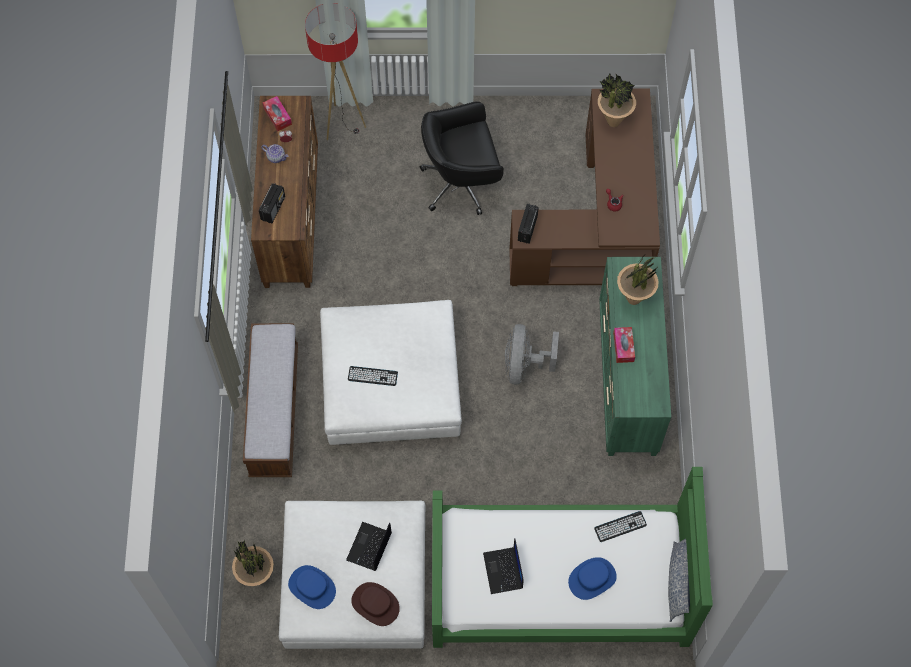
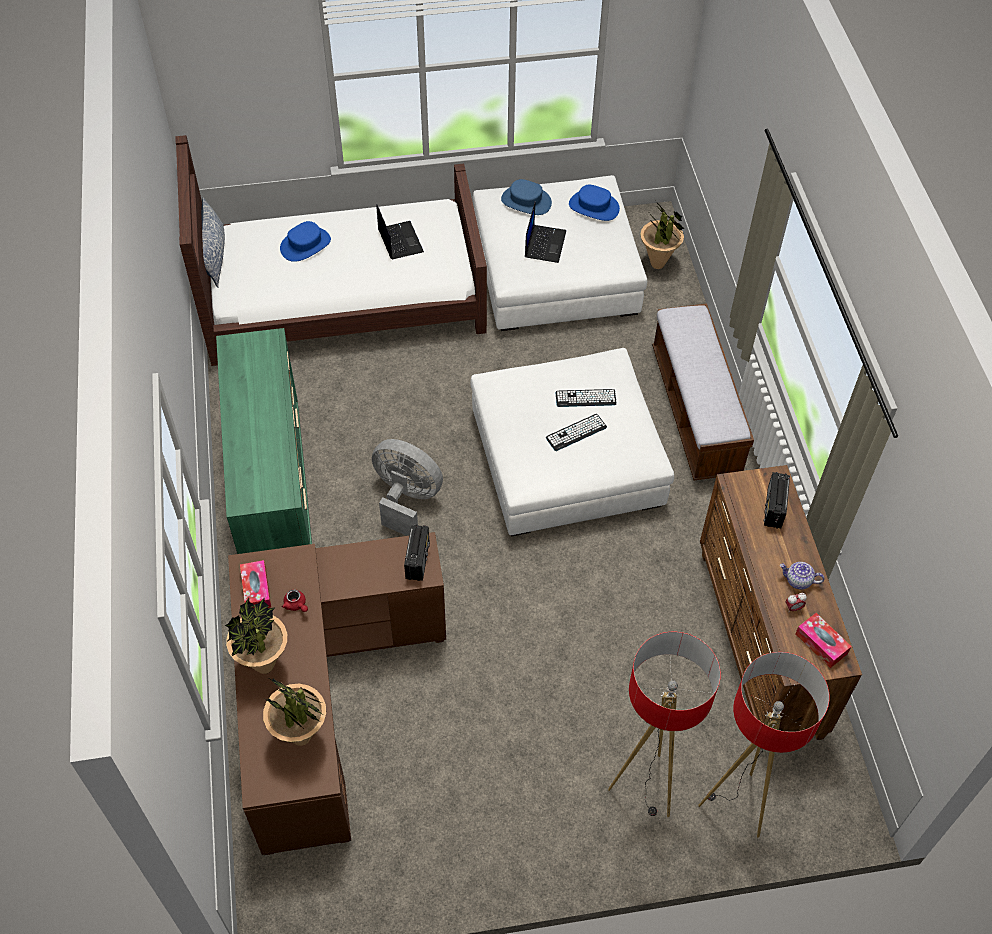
camera: 170 degrees right, 10 degrees down
(375, 604) = (526, 201): brown hat -> blue hat
(396, 142) = (645, 787): none -> floor lamp
(462, 182) = (531, 734): black office chair -> none
(524, 365) = (406, 499): grey fan -> grey fan turned 60 degrees counterclockwise
(560, 582) = (342, 296): green bed -> brown bed
(620, 526) = (277, 291): keyboard -> keyboard (576, 433)
(623, 347) = (275, 401): tissue box -> tissue box (256, 589)
(633, 298) = (263, 458): potted plant -> potted plant (264, 665)

